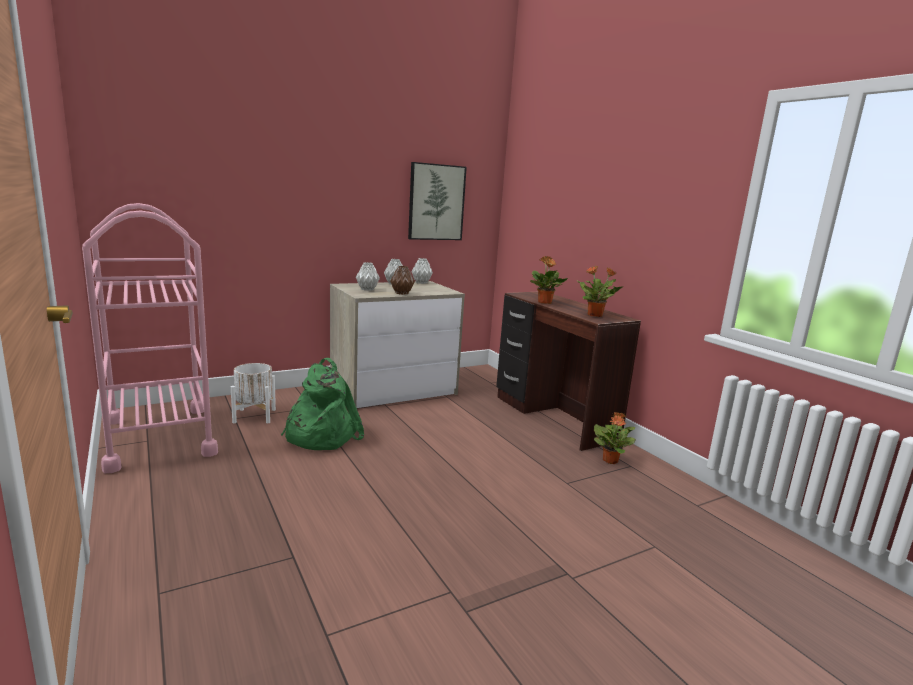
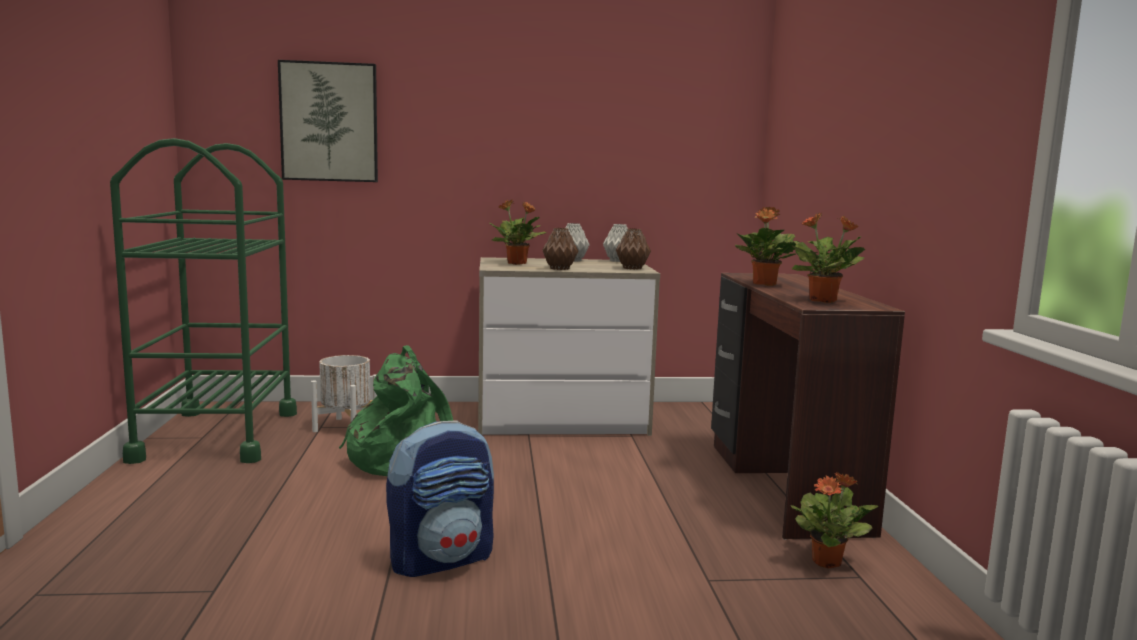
camera: 25 degrees right, 5 degrees down
(159, 437) = (217, 436): pink cart -> green cart
(367, 289) = (517, 263): grey vase -> potted plant
(417, 501) = (442, 559): none -> backpack
(436, 202) = (648, 141): picture -> picture (329, 122)
(441, 290) = (631, 268): none -> brown vase

